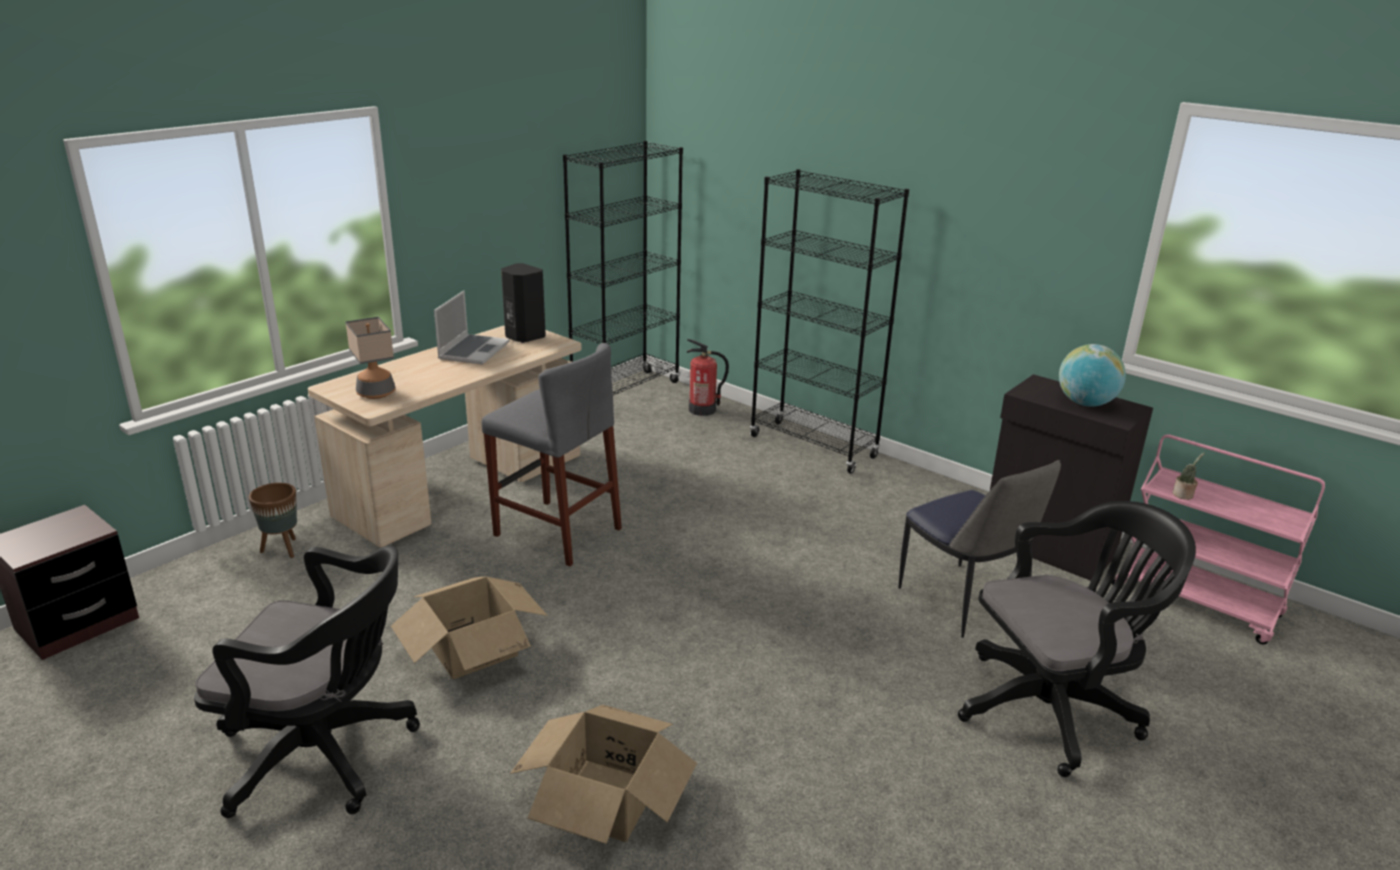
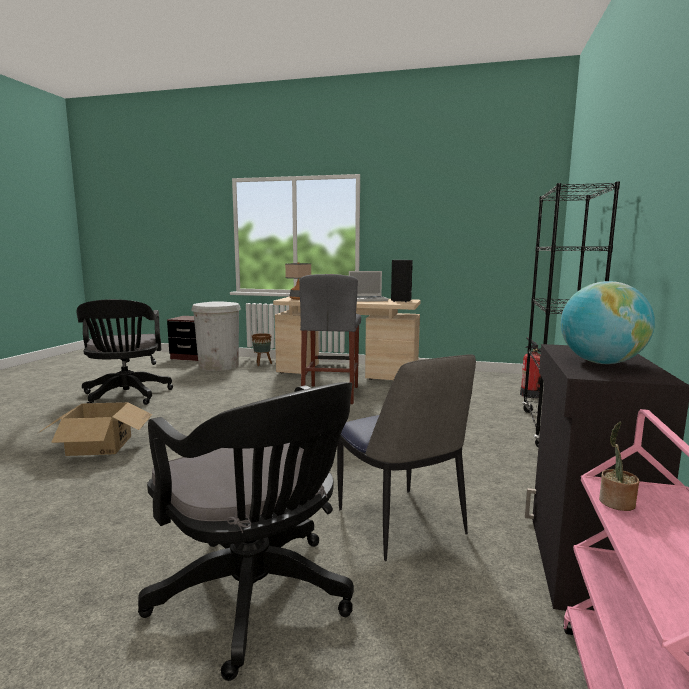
camera: 65 degrees right, 15 degrees down
(221, 602) = (219, 366): none -> white trash can
(473, 648) = (213, 400): cardboard box -> none
(626, 392) = (509, 377): black bookcase -> none
(964, 602) = (401, 524): chair -> chair turned 60 degrees counterclockwise

